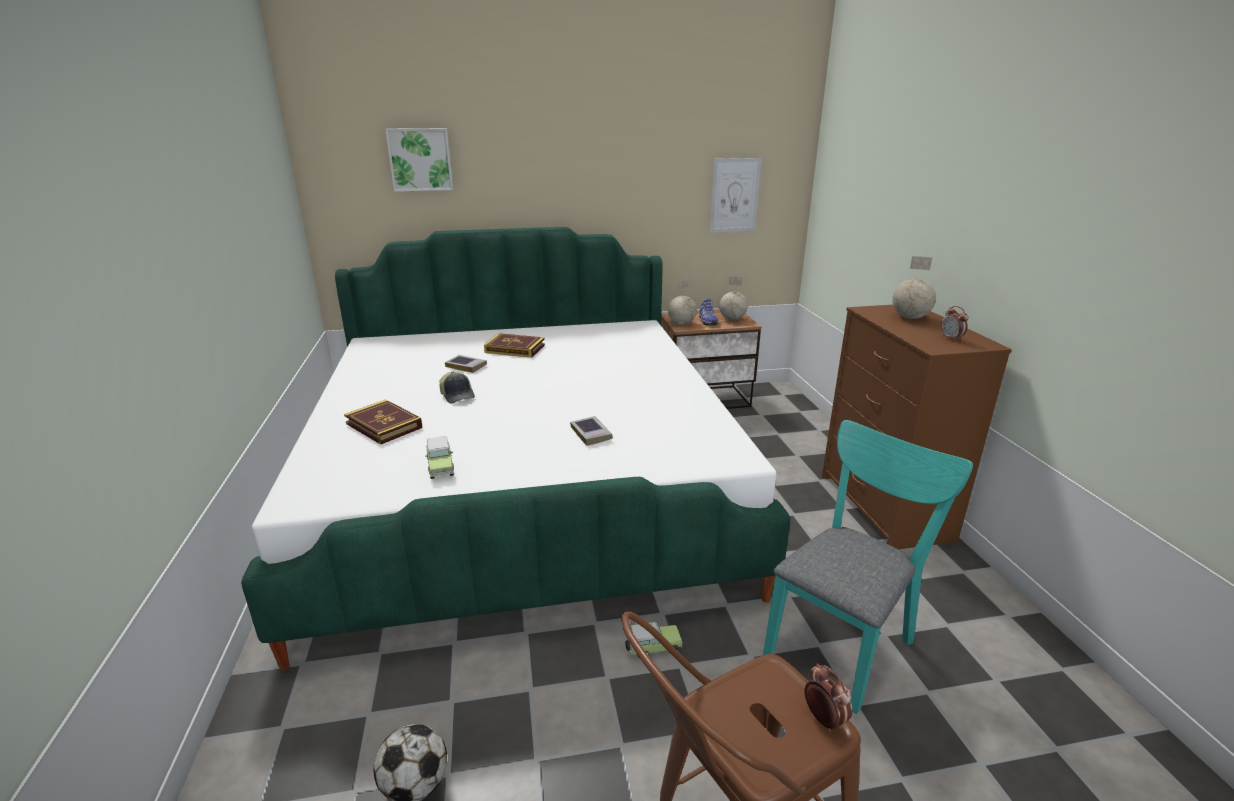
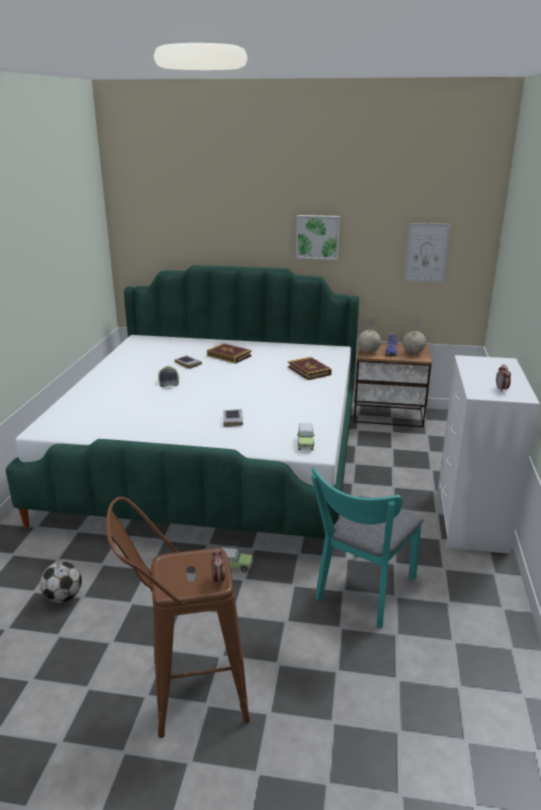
camera: 20 degrees right, 0 degrees up
(384, 425) = (113, 395): book -> book (309, 371)
(420, 159) = (187, 214): picture -> picture (317, 237)
(440, 467) = (129, 424): toy car -> toy car (305, 443)
(844, 641) = (363, 592): turquoise chair -> turquoise chair turned 150 degrees clockwise
(885, 507) = (471, 519): brown dresser -> white dresser
(910, 318) = (493, 369): globe -> none

